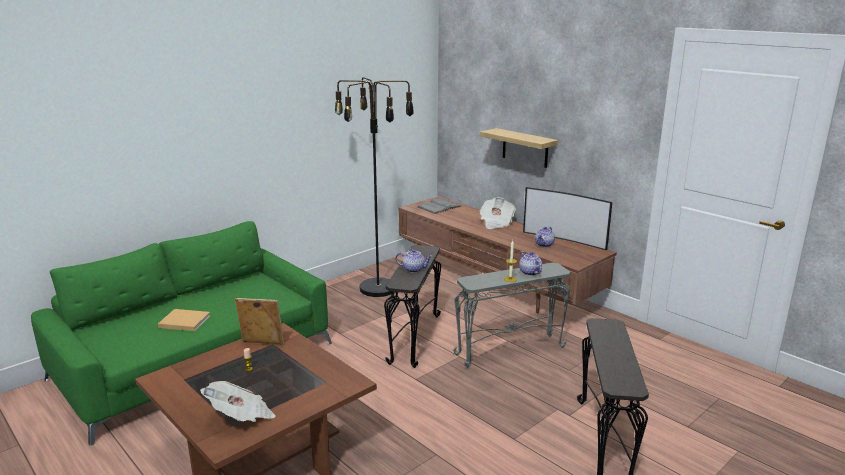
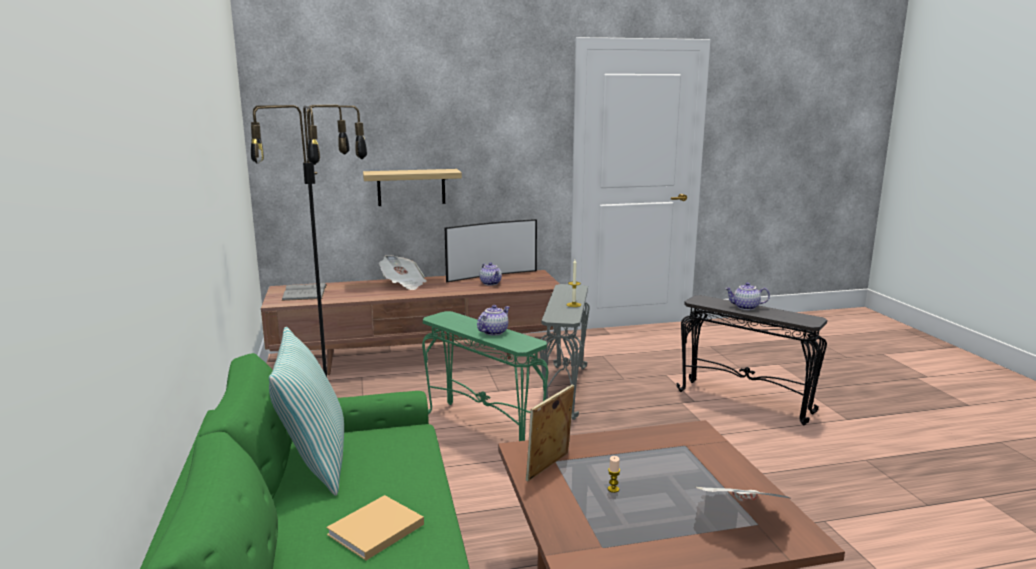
camera: 60 degrees left, 5 degrees down
(238, 288) = (314, 463): none -> pillow
(414, 339) = (483, 429): black side table -> green side table
(529, 272) = (568, 296): teapot -> teapot (745, 307)

